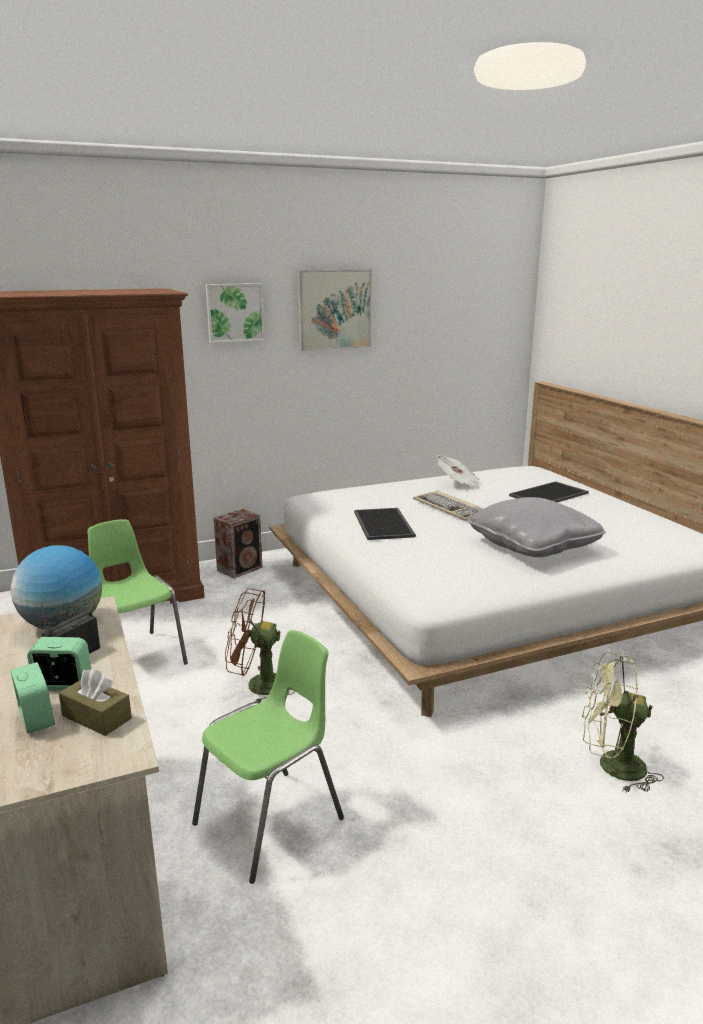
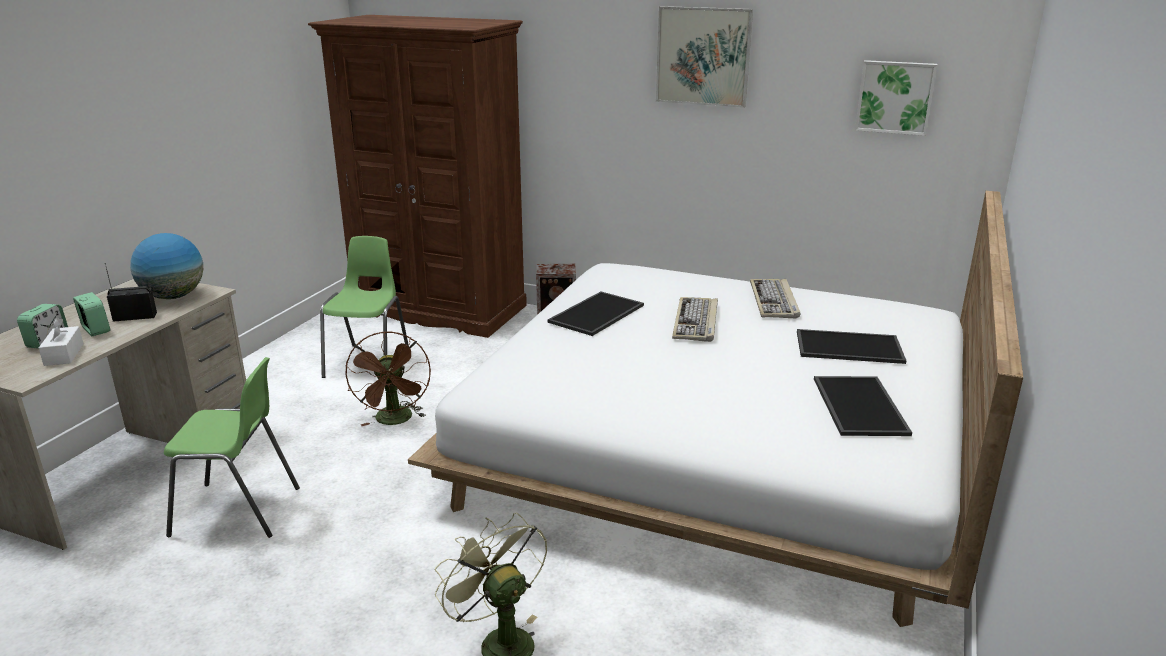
camera: 45 degrees right, 5 degrees up
(97, 717) = (64, 354): brown tissue box -> white tissue box
(234, 312) = (588, 50): picture -> picture (895, 97)
(257, 685) = (395, 421): brown fan -> brown fan turned 150 degrees counterclockwise
(459, 484) = (774, 301): newspaper -> keyboard
(533, 546) = (676, 389): grey pillow -> none
(619, 519) = (857, 405): none -> tray

